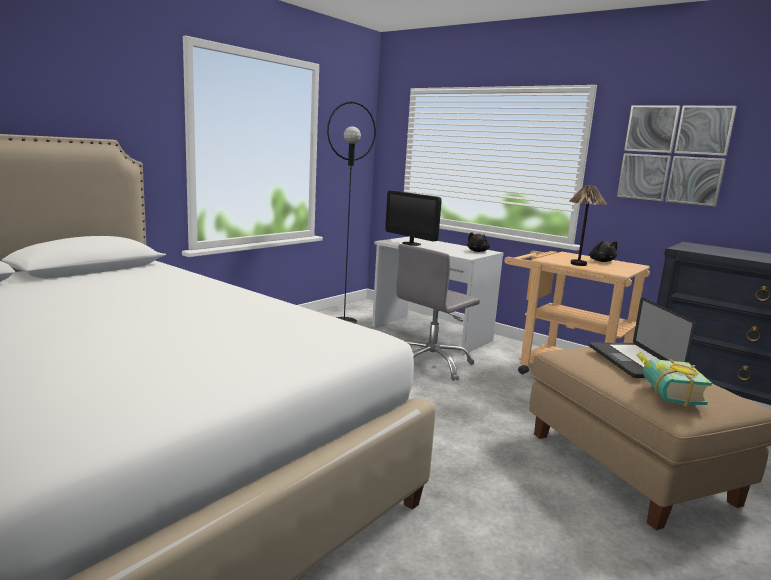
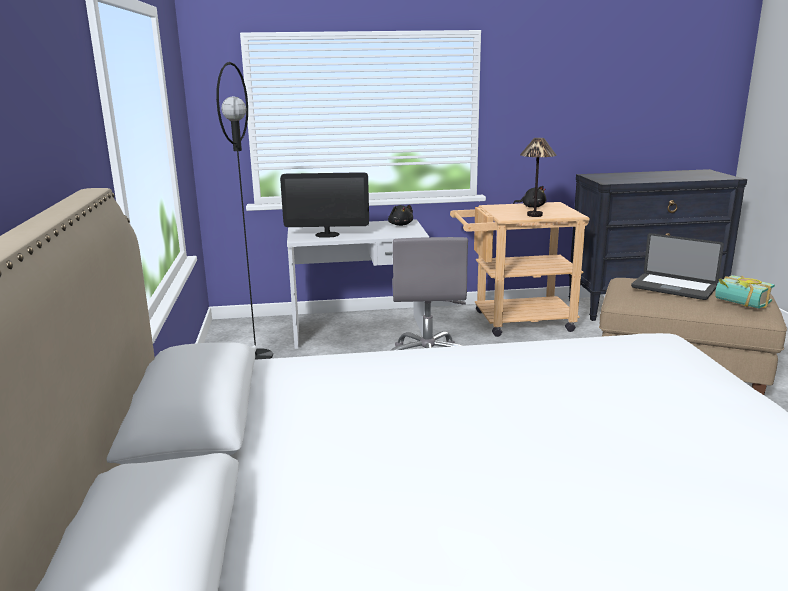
camera: 45 degrees left, 5 degrees up
(673, 154) = (557, 96): picture -> none

